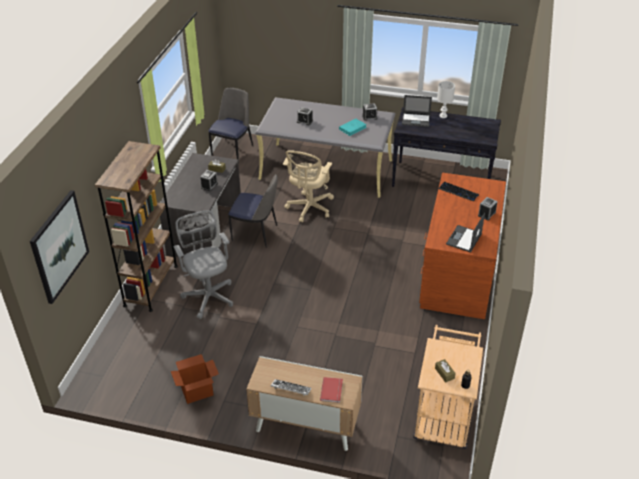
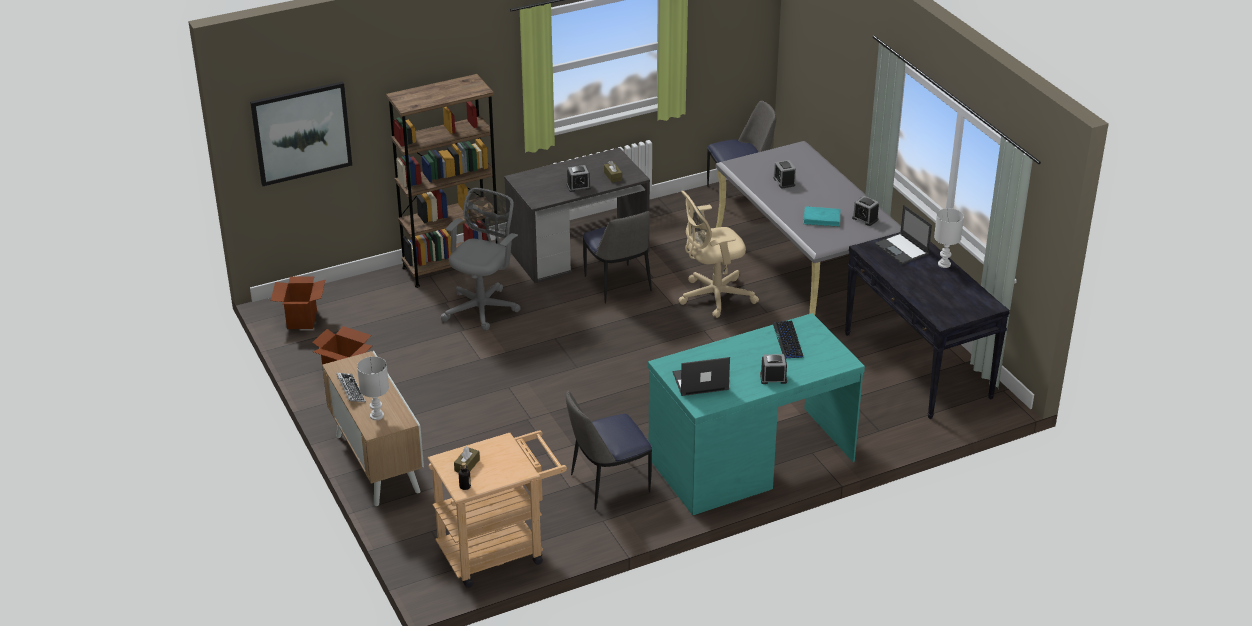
camera: 50 degrees right, 5 degrees down
(114, 381) = (302, 319): none -> cardboard box
(332, 390) = (377, 416): red book -> white table lamp
(427, 336) = (607, 484): none -> chair
(458, 273) = (750, 459): brown desk -> turquoise desk

